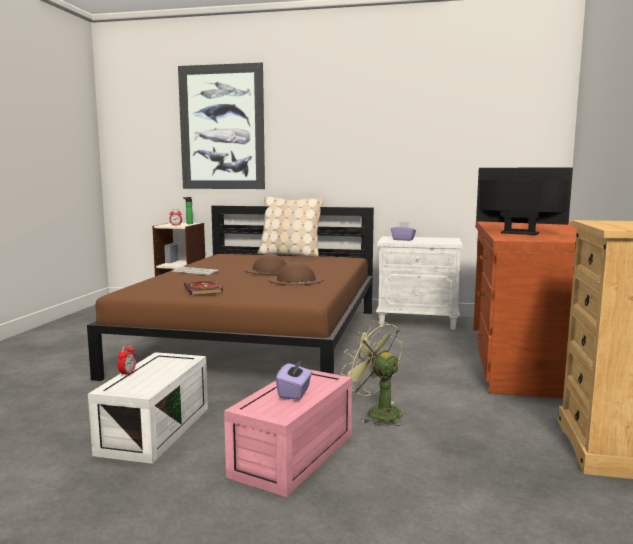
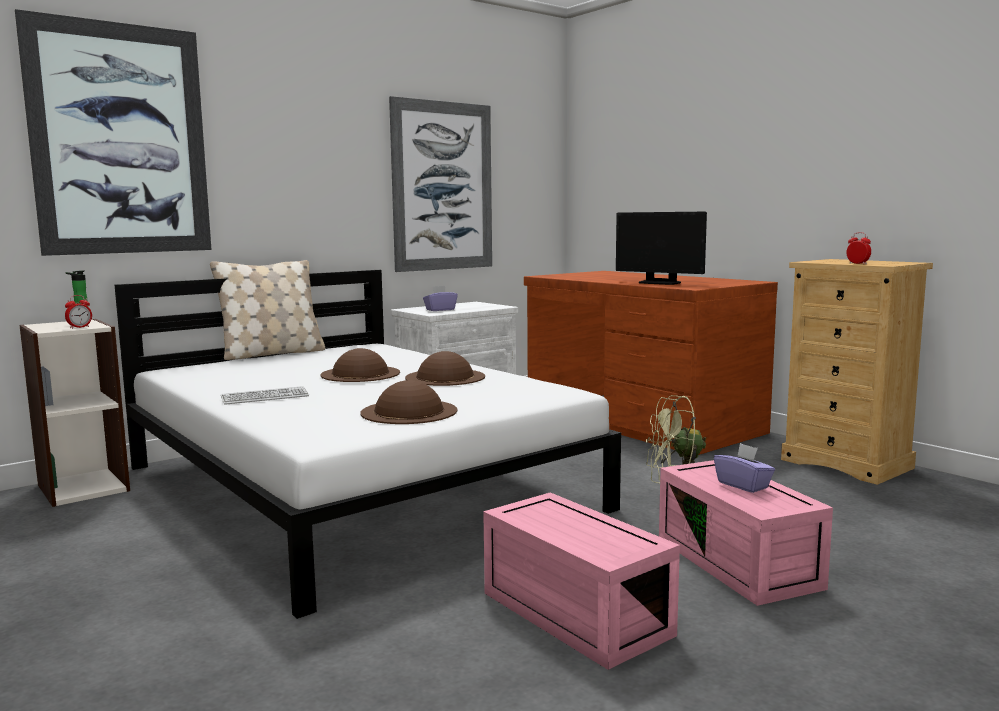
camera: 50 degrees left, 0 degrees up
(127, 373) = (559, 539): alarm clock -> alarm clock (857, 264)
(154, 429) = (571, 613): white storage box -> pink storage box
(204, 290) = (409, 411): book -> brown hat
(259, 340) = (355, 486): brown bed -> white bed
(435, 148) = (443, 186): none -> picture
(519, 233) = (659, 283): monitor -> monitor turned 120 degrees counterclockwise

